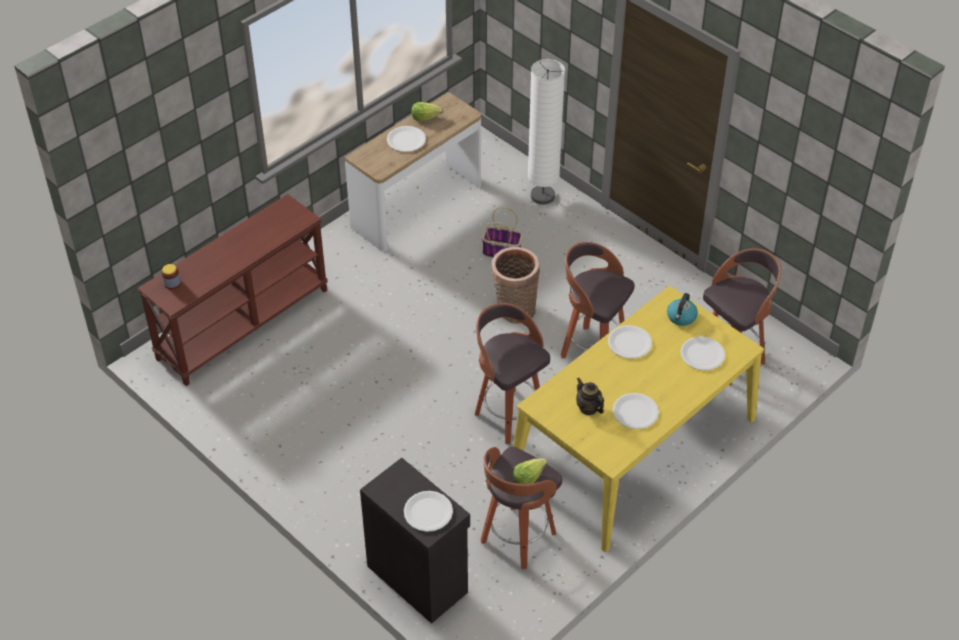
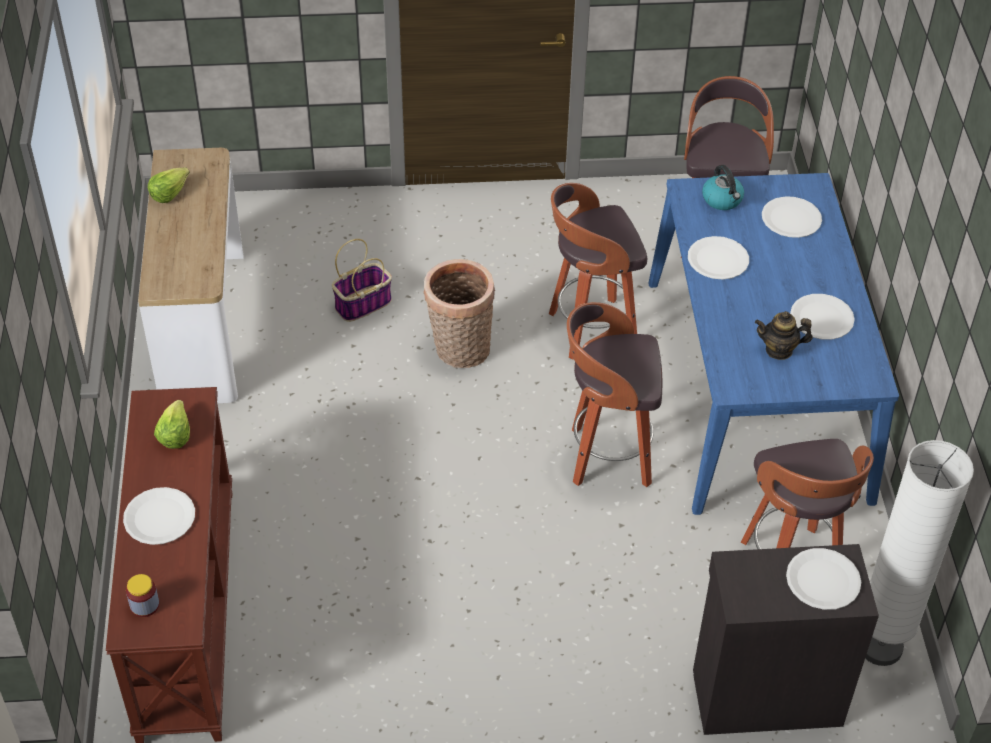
camera: 50 degrees left, 0 degrees up
(406, 140) = (184, 232): white plate -> white plate (159, 518)
(528, 477) = (821, 466): lettuce -> lettuce (174, 434)
(542, 196) = (322, 219): white floor lamp -> white floor lamp (880, 647)
(634, 446) = (755, 386): yellow dining table -> blue dining table

